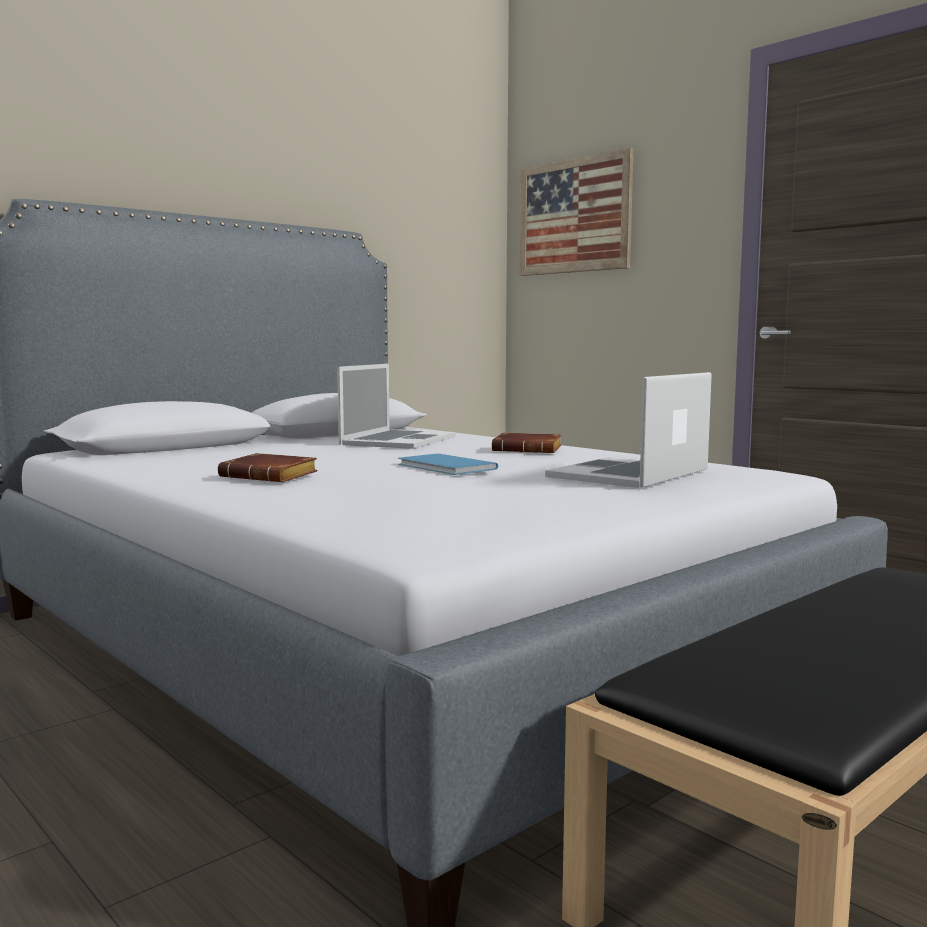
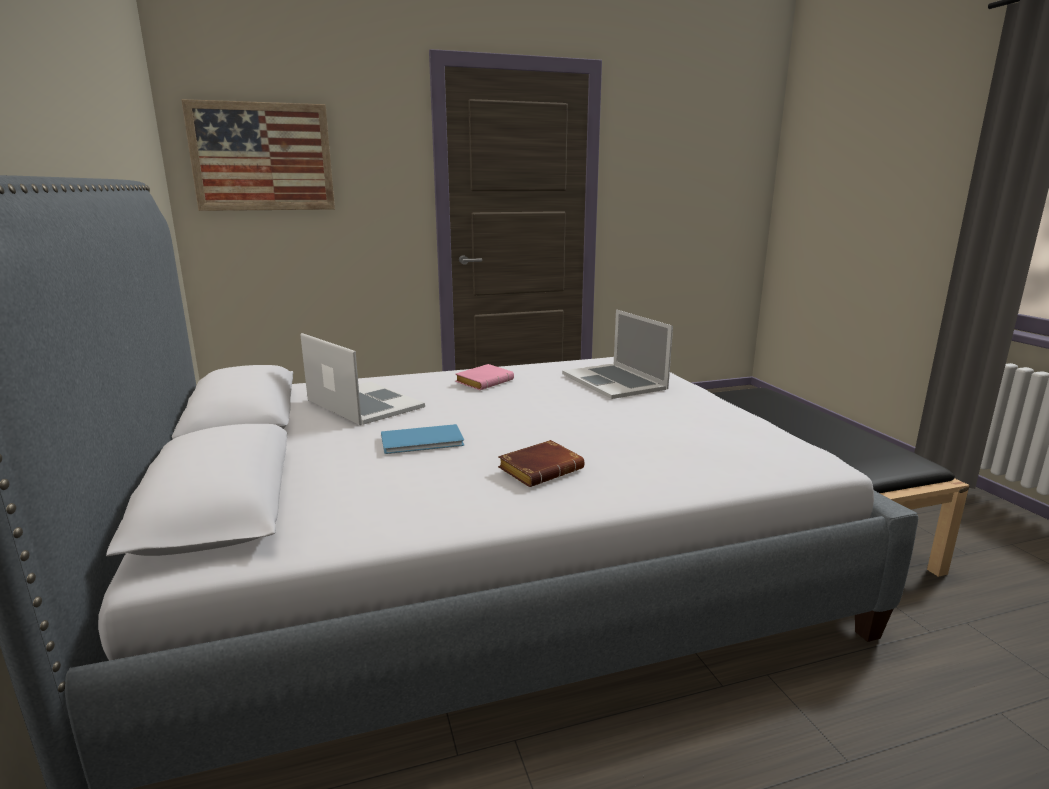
camera: 65 degrees left, 10 degrees up
(446, 467) = (549, 413): blue book -> blue book (424, 441)
(529, 450) = (484, 381): brown book -> pink book

